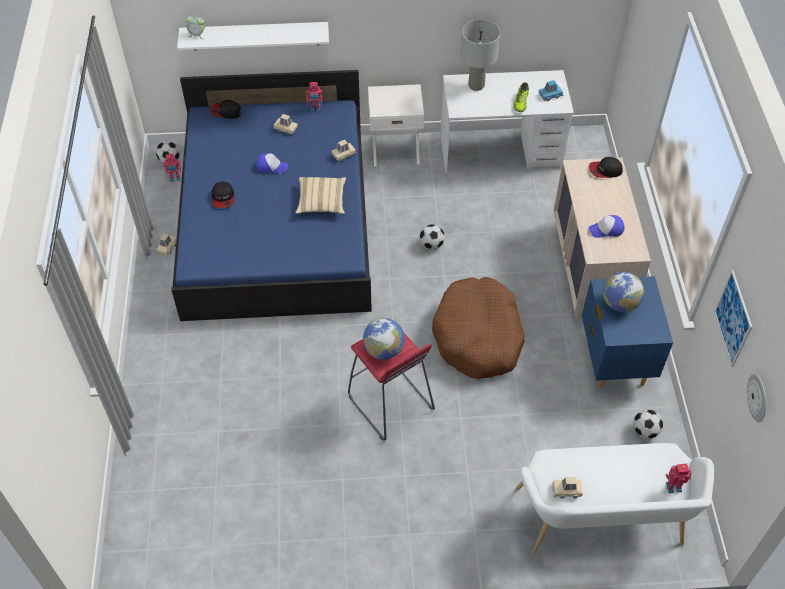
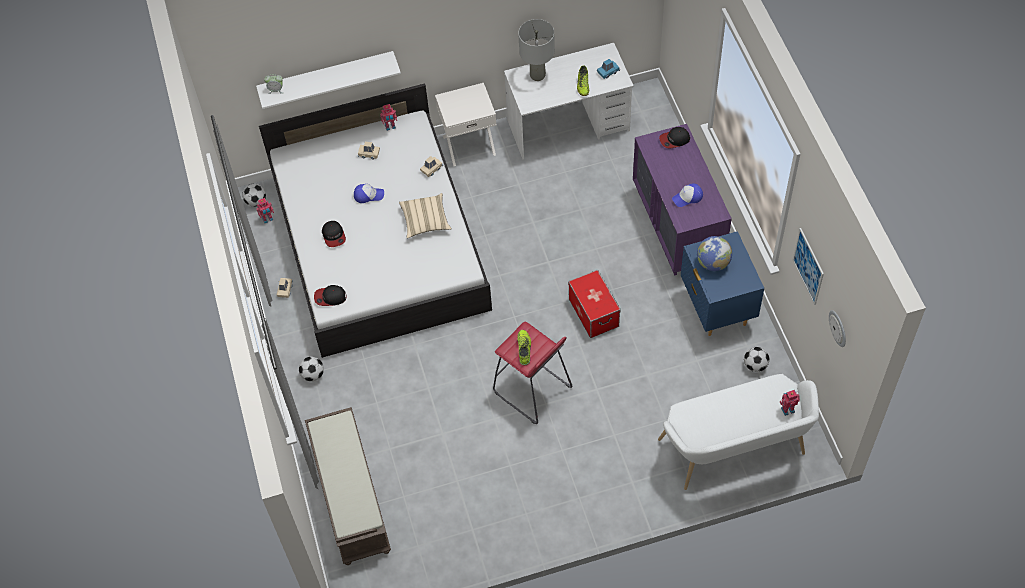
camera: 10 degrees left, 5 degrees up
(158, 474) = (350, 497): none -> brown bench
(226, 112) = (307, 148): cap -> cap (330, 297)
(276, 222) = (379, 242): blue bed -> white bed
(383, 350) = (524, 349): globe -> shoe
(431, 245) = (529, 234): football -> football (313, 375)
(478, 336) = (593, 312): brown dog bed -> storage box
(566, 490) = (703, 432): beige toy car -> none
(590, 269) = (677, 227): beige dresser -> purple dresser

